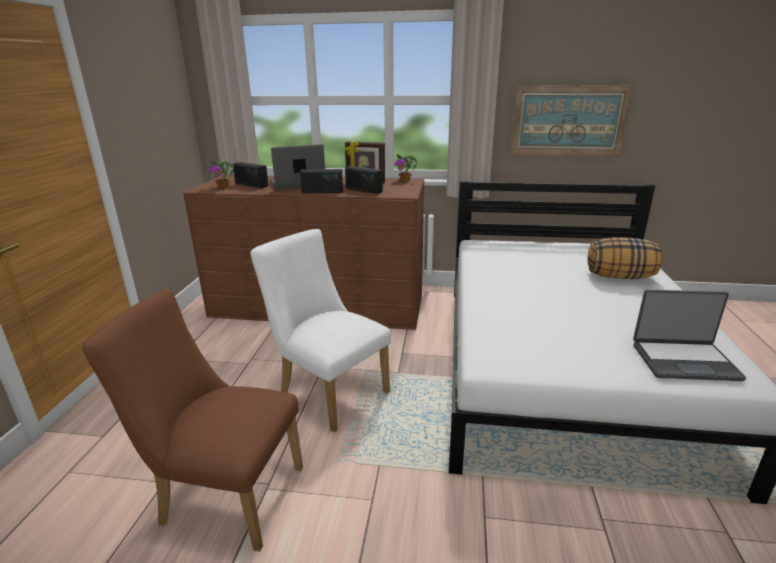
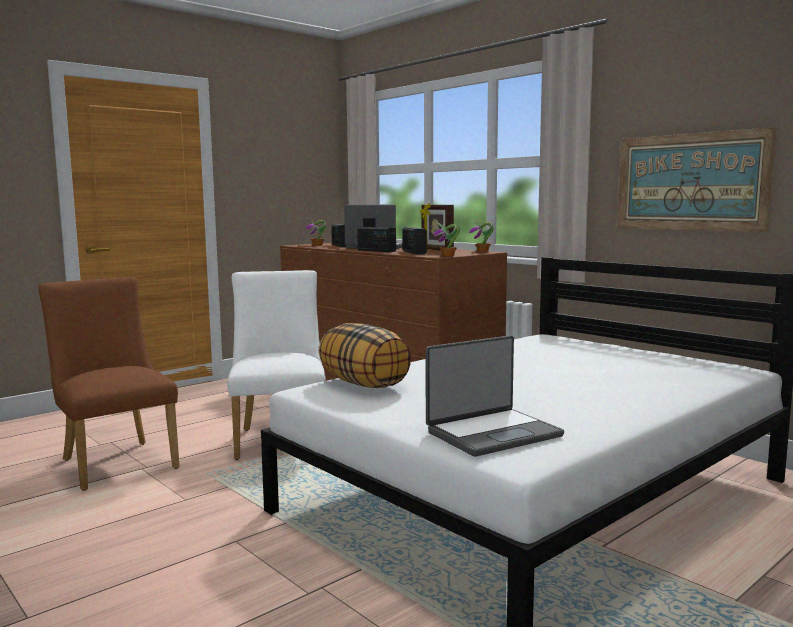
camera: 40 degrees right, 15 degrees down
(411, 193) = (448, 256): none -> potted plant
(619, 276) = (638, 381): pillow -> pillow (365, 384)
(683, 360) = (492, 433): laptop -> laptop turned 75 degrees counterclockwise

